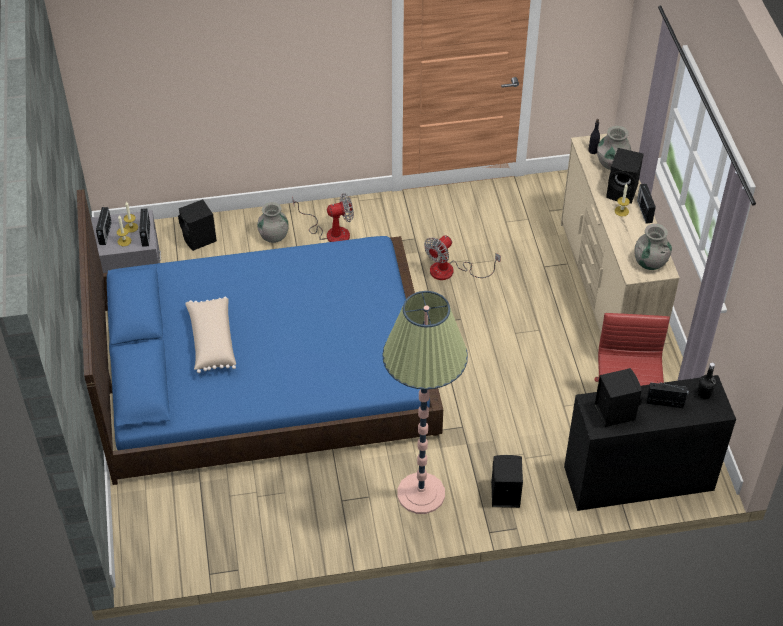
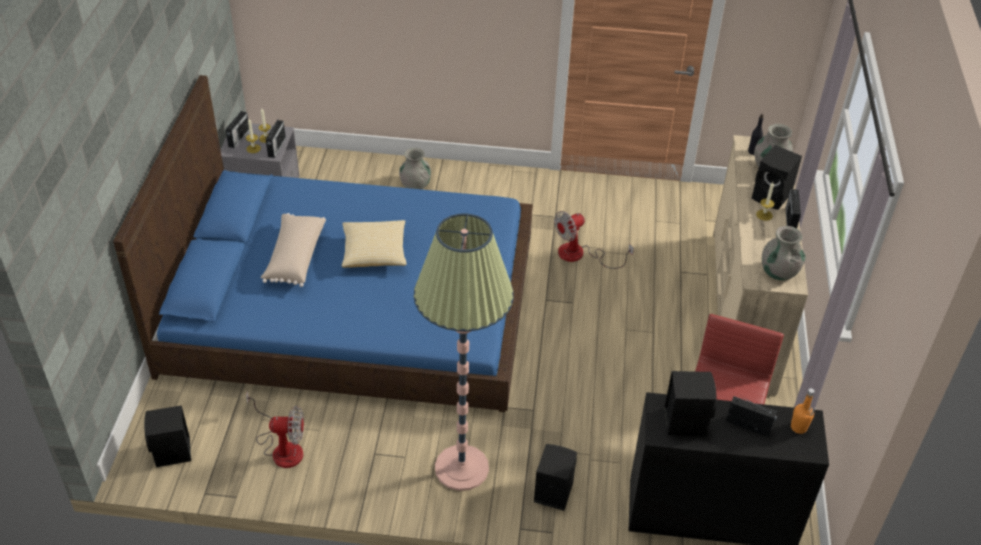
camera: 15 degrees right, 5 degrees down
(199, 239) = (342, 173): black speaker -> black speaker (172, 453)
(282, 320) = (374, 253): none -> pillow
(331, 232) = (473, 193): fan -> fan (282, 447)
(704, 394) = (798, 427): black bottle -> orange bottle

